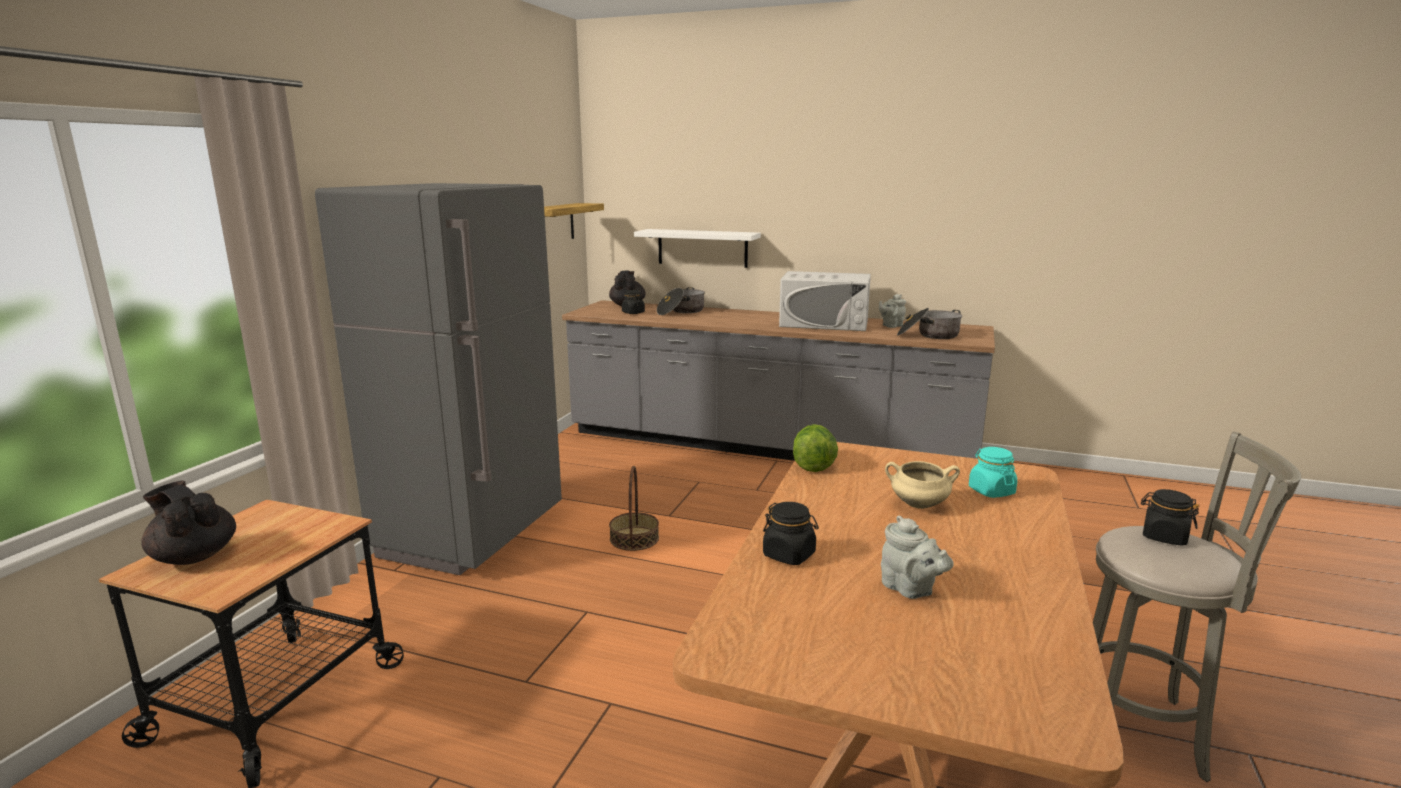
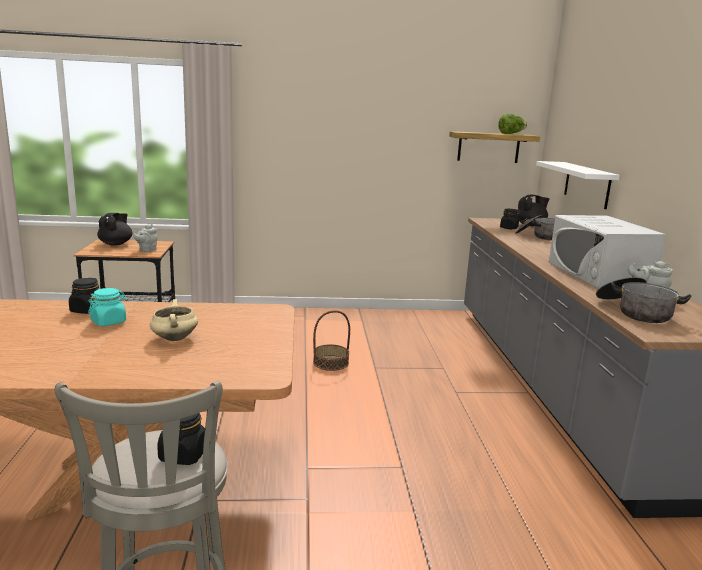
camera: 65 degrees right, 0 degrees up
(473, 534) = (298, 321): grey fridge -> none
(813, 464) = (237, 308): lettuce -> lettuce (511, 134)
(910, 589) = (40, 338): grey teapot -> grey teapot (146, 250)
(991, 491) = (213, 361): turquoise jar -> turquoise jar (109, 322)

